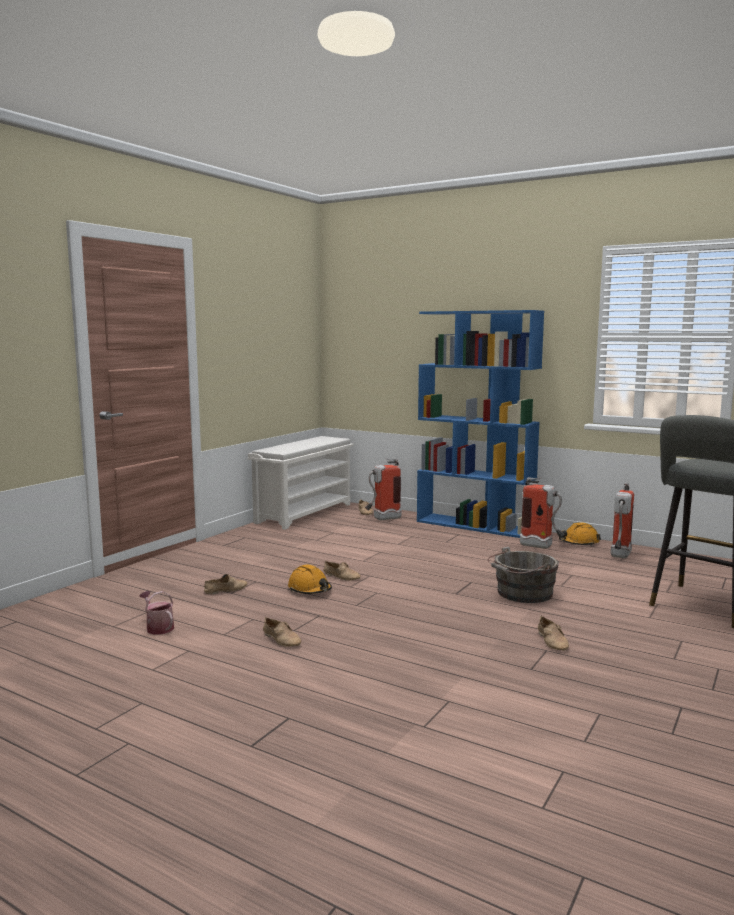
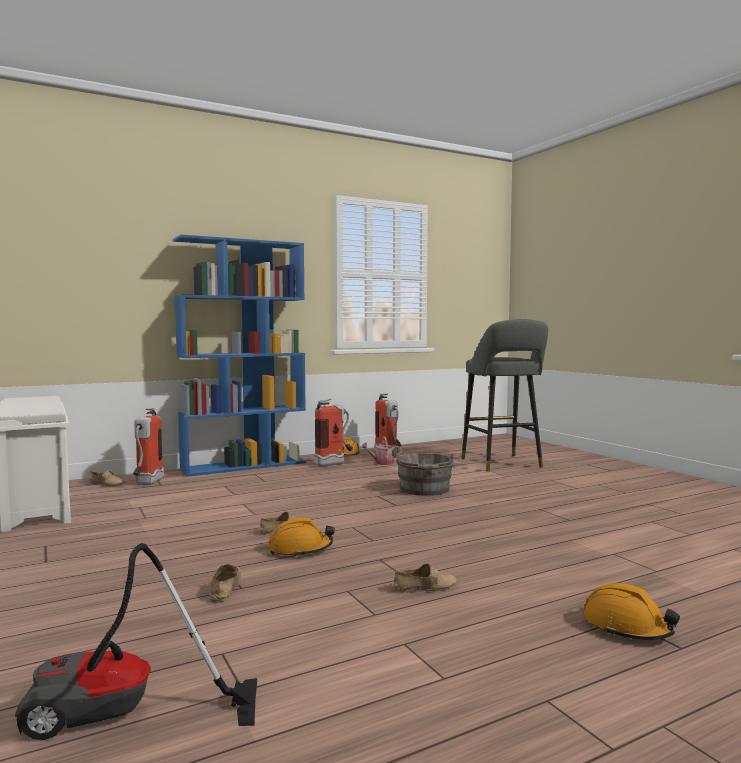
camera: 60 degrees left, 5 degrees down
(78, 611) = (121, 718): none -> vacuum cleaner
(158, 627) = (298, 653): watering can -> watering can (381, 463)
(272, 720) = (627, 627): none -> orange hard hat
(553, 641) = (525, 504): beige shoe -> none

